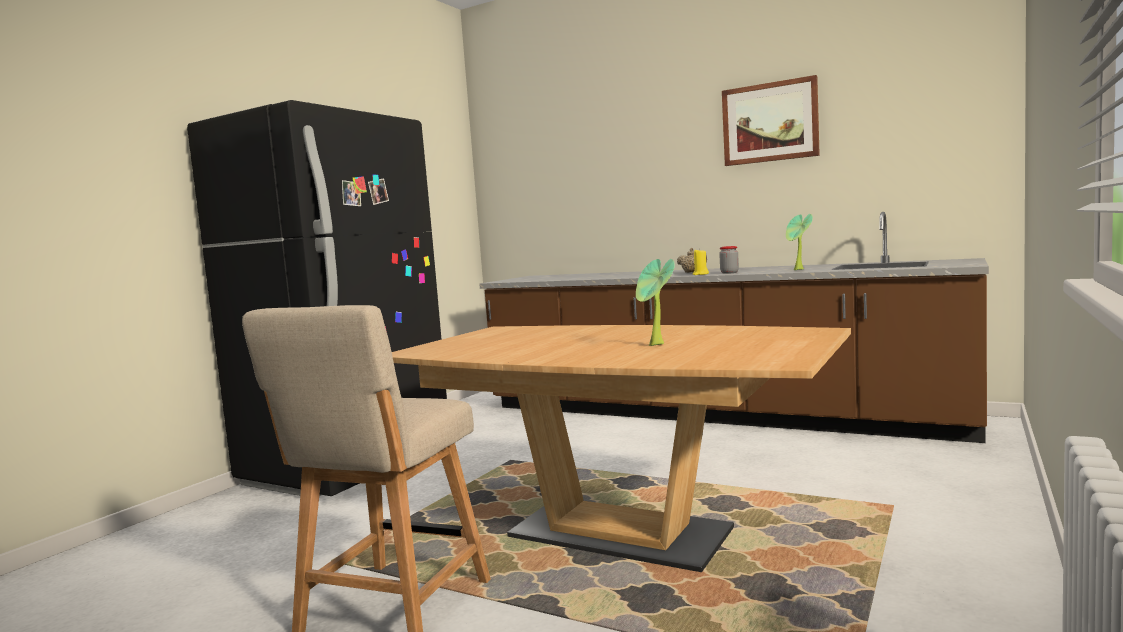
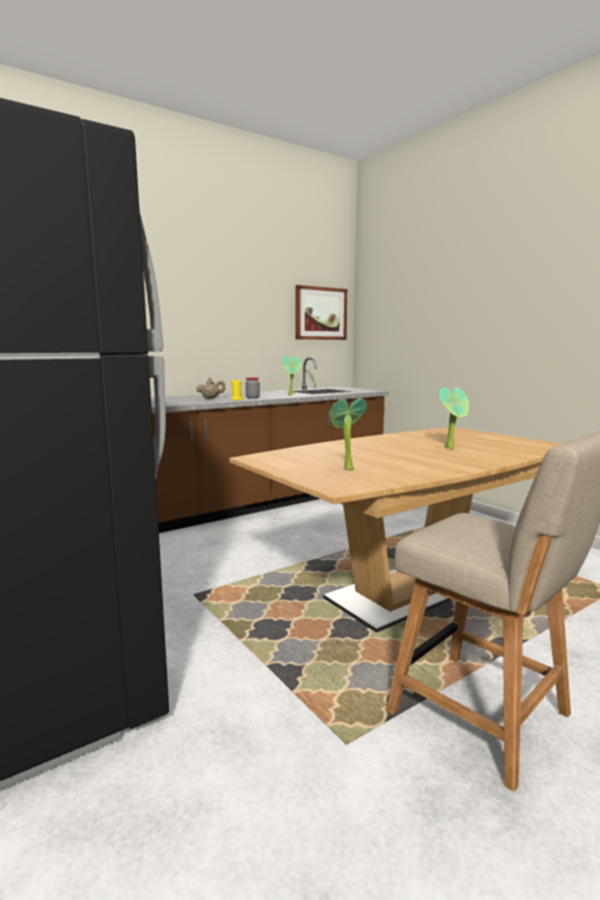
camera: 65 degrees left, 5 degrees up
(482, 344) = (346, 469): none -> potted plant
(770, 122) = (233, 283): picture -> picture (320, 313)

